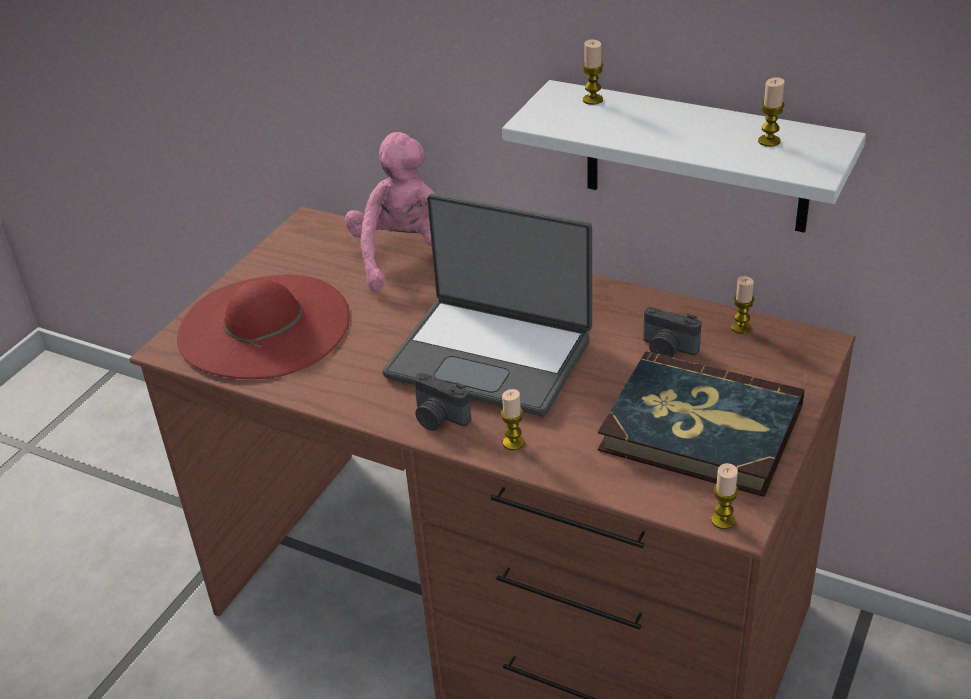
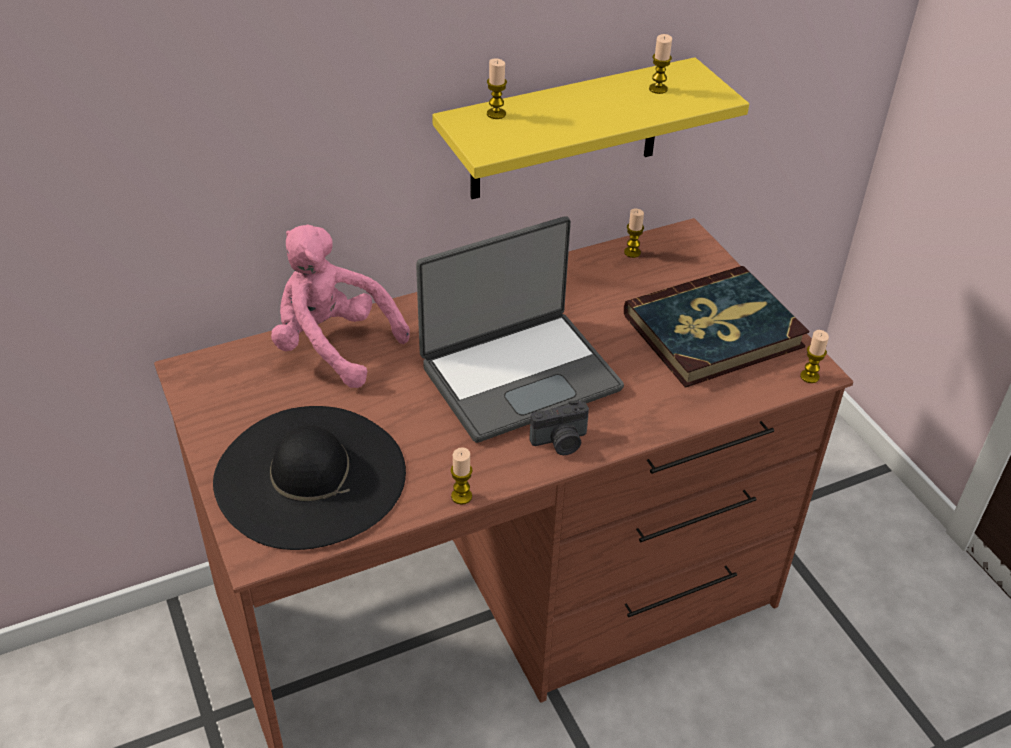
camera: 55 degrees left, 5 degrees up
(264, 326) = (310, 476): red hat -> black hat
(513, 443) = (632, 421): candle -> candle (461, 496)
(667, 350) = (616, 294): camera -> none
(696, 157) = (566, 130): white shelf -> yellow shelf

